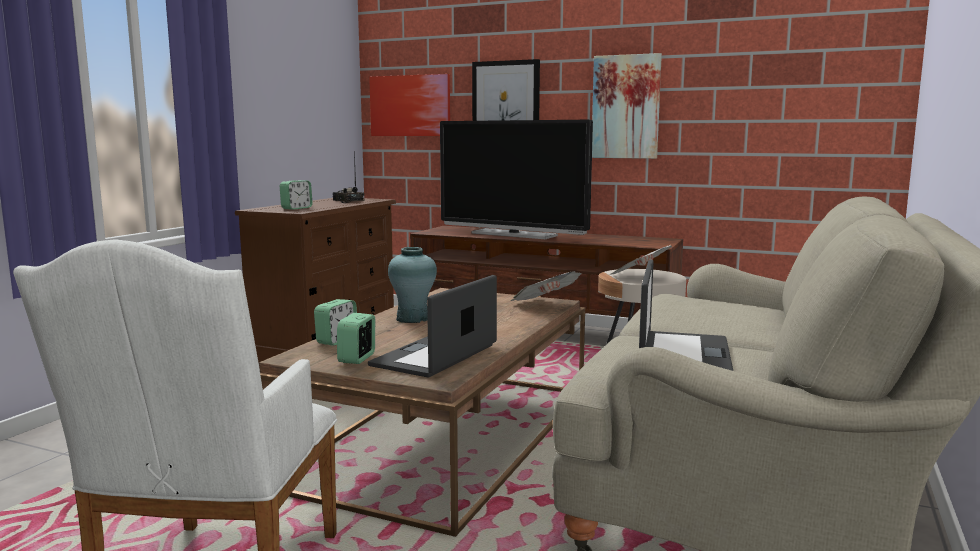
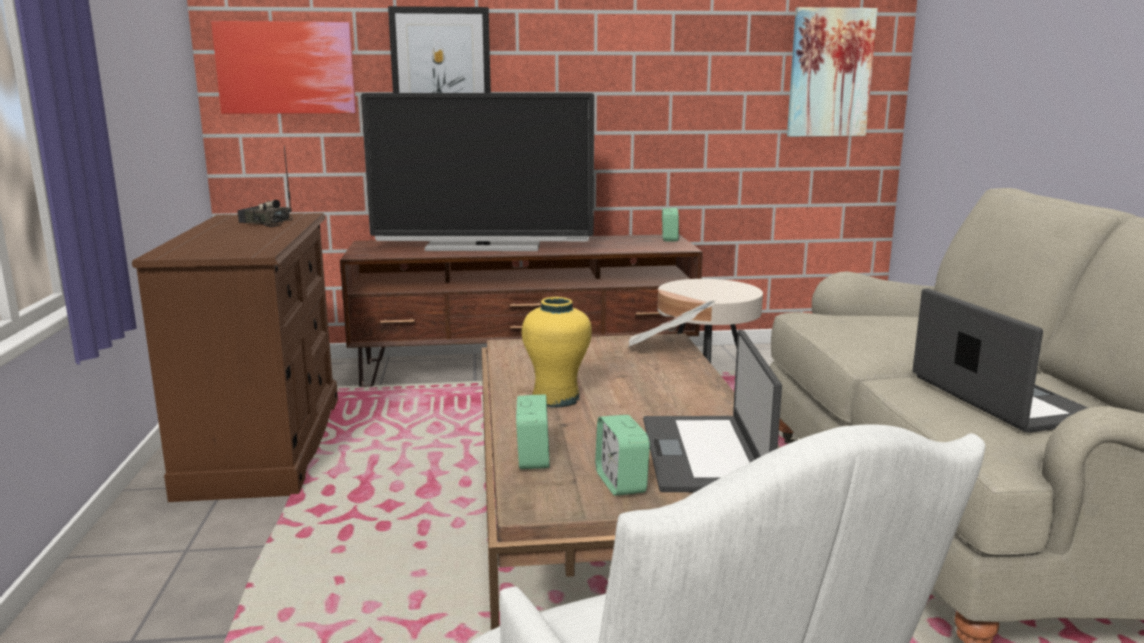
camera: 30 degrees left, 5 degrees up
(296, 208) = (230, 245): alarm clock -> alarm clock (669, 239)
(413, 318) = (556, 398): turquoise vase -> yellow vase
(626, 107) = (606, 74): picture -> picture (830, 73)
(639, 277) = (712, 292): newspaper -> none

